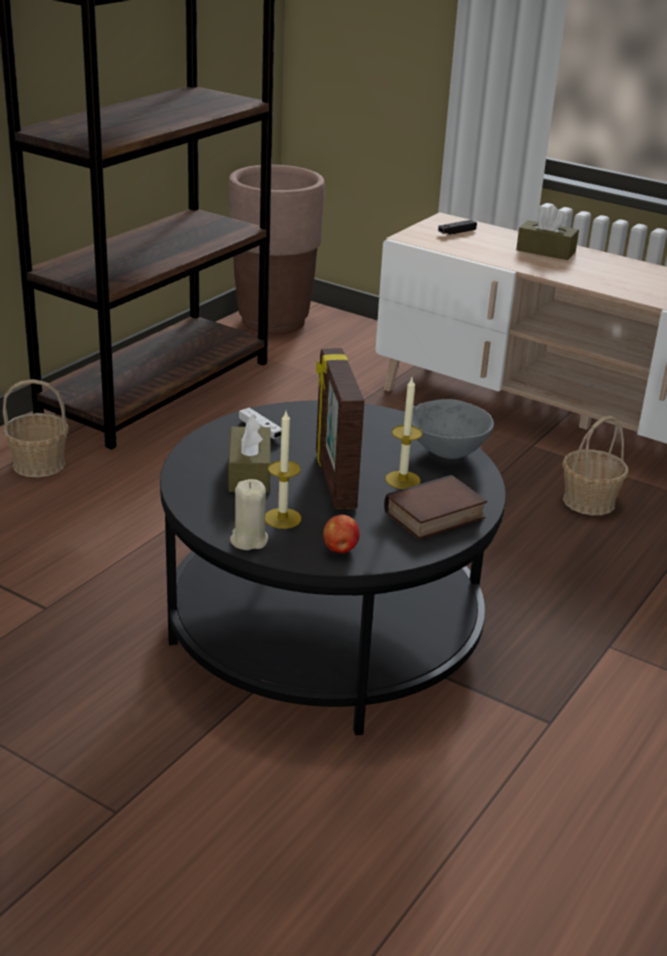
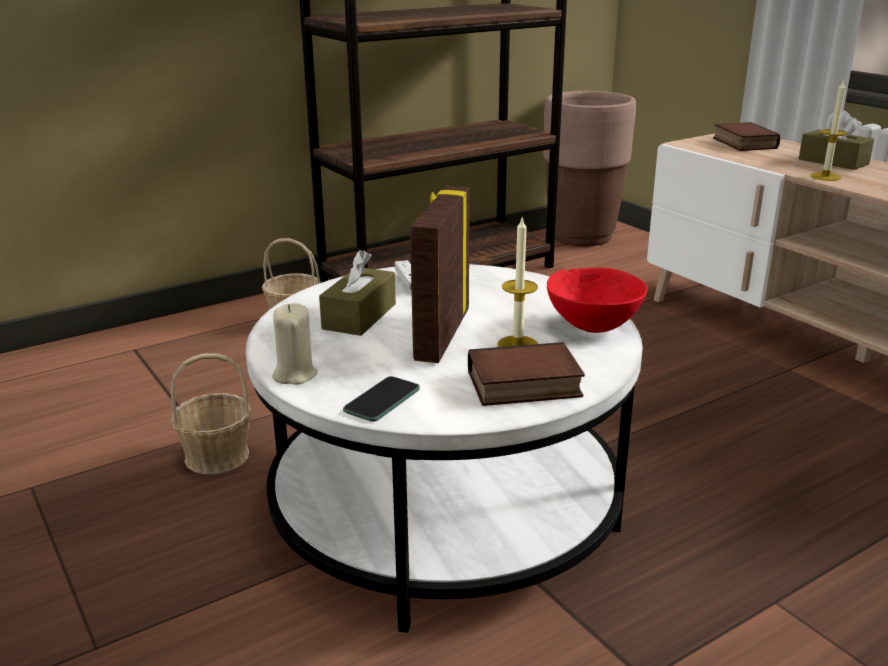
camera: 25 degrees right, 5 degrees down
(282, 518) = (351, 361): candle -> candle (825, 176)
(325, 629) = (444, 508): black coffee table -> white coffee table
(340, 549) = (382, 400): apple -> phone
(448, 452) = (595, 326): grey bowl -> red bowl
(457, 232) = (742, 143): black game controller -> book
(588, 501) = (829, 434): basket -> basket (216, 456)

